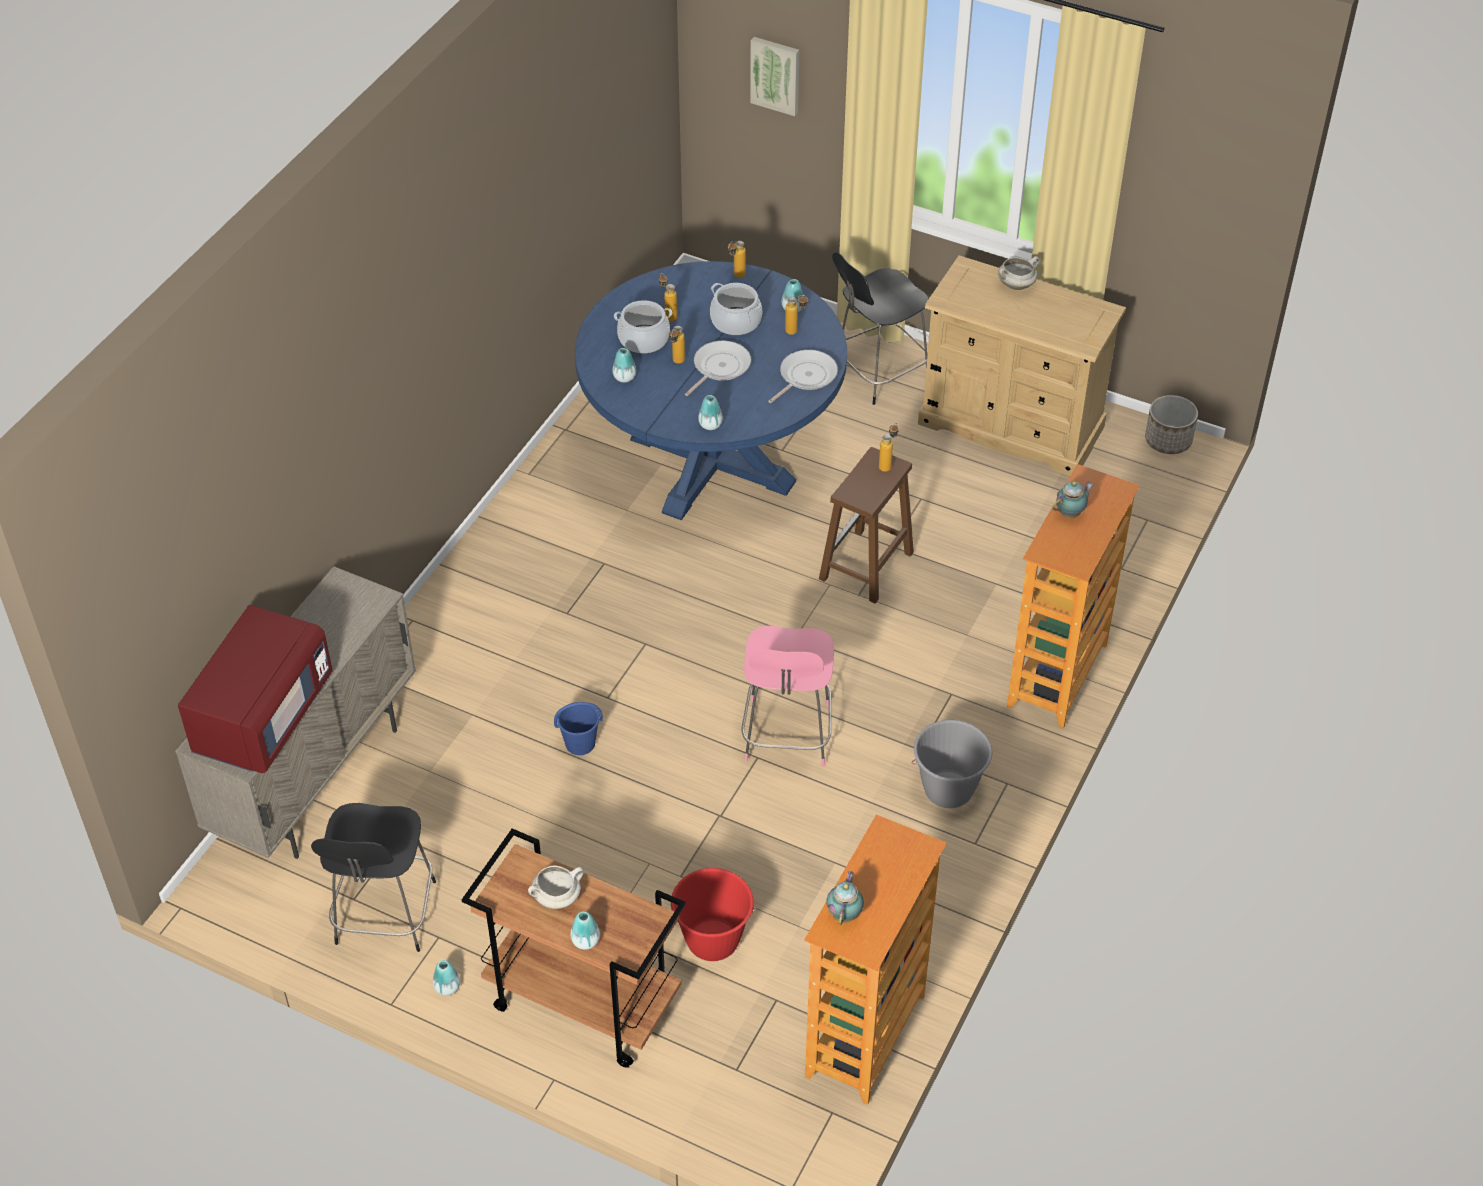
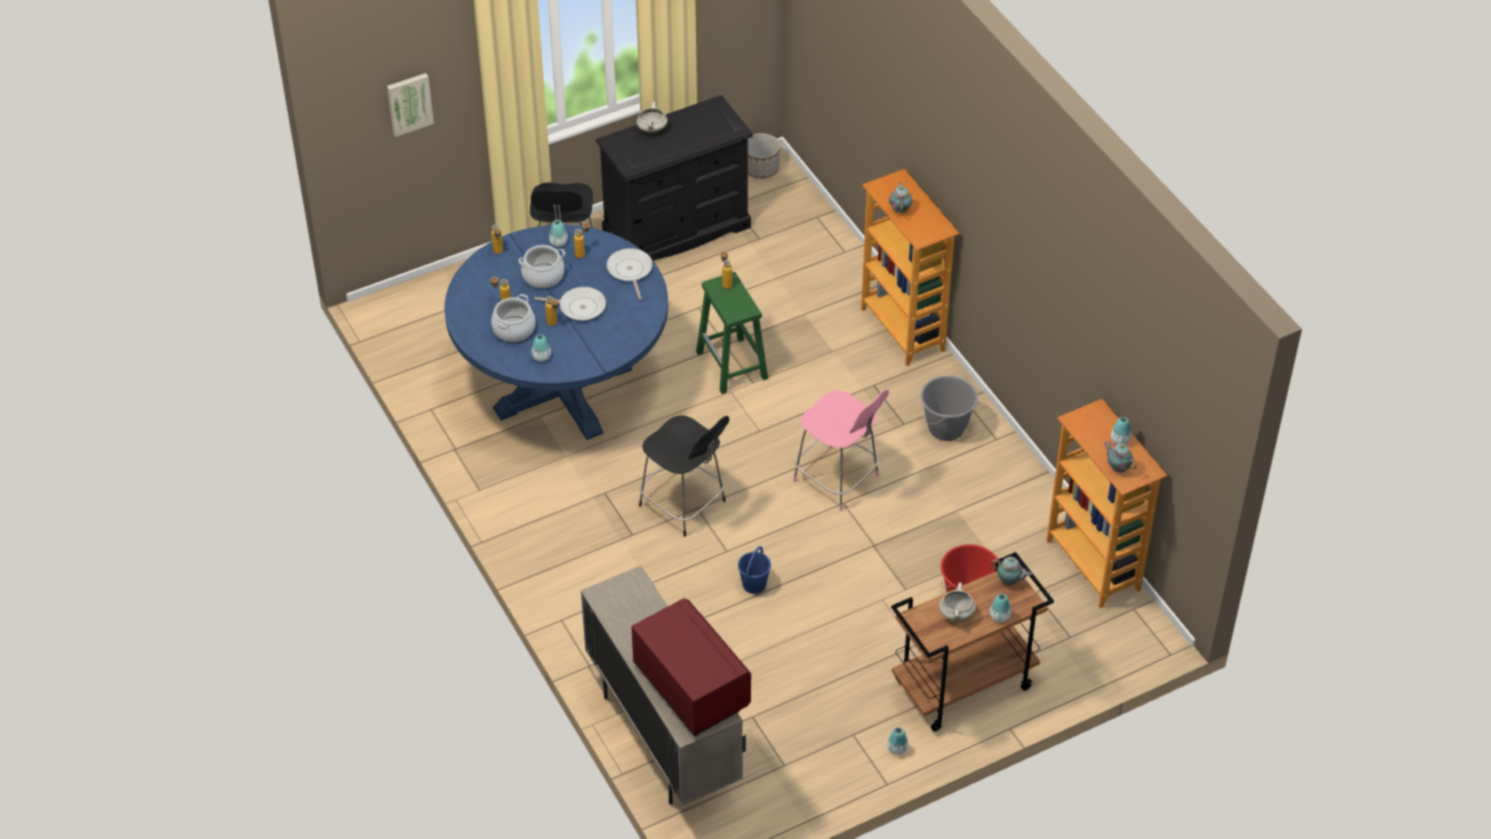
camera: 55 degrees left, 0 degrees up
(384, 916) = (812, 755): black chair -> black chair (684, 505)
(647, 924) = (1010, 581): none -> teapot
(710, 425) = (629, 338): vase -> vase (1120, 440)
(719, 367) = (579, 307): frying pan -> frying pan turned 120 degrees clockwise
(866, 567) = (732, 366): brown stool -> green stool
(1011, 426) = (677, 230): beige dresser -> black dresser

